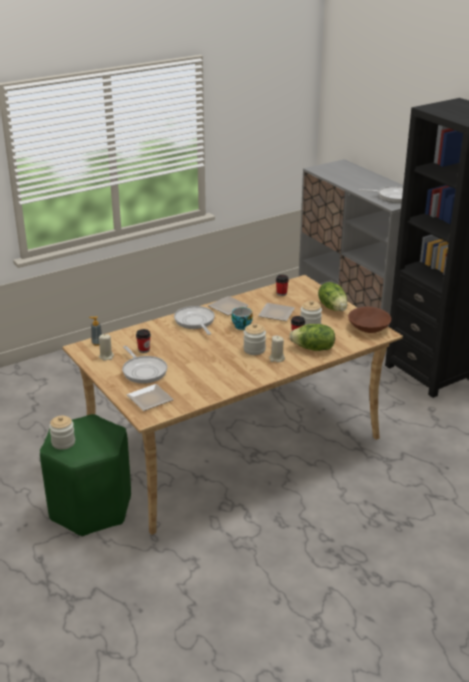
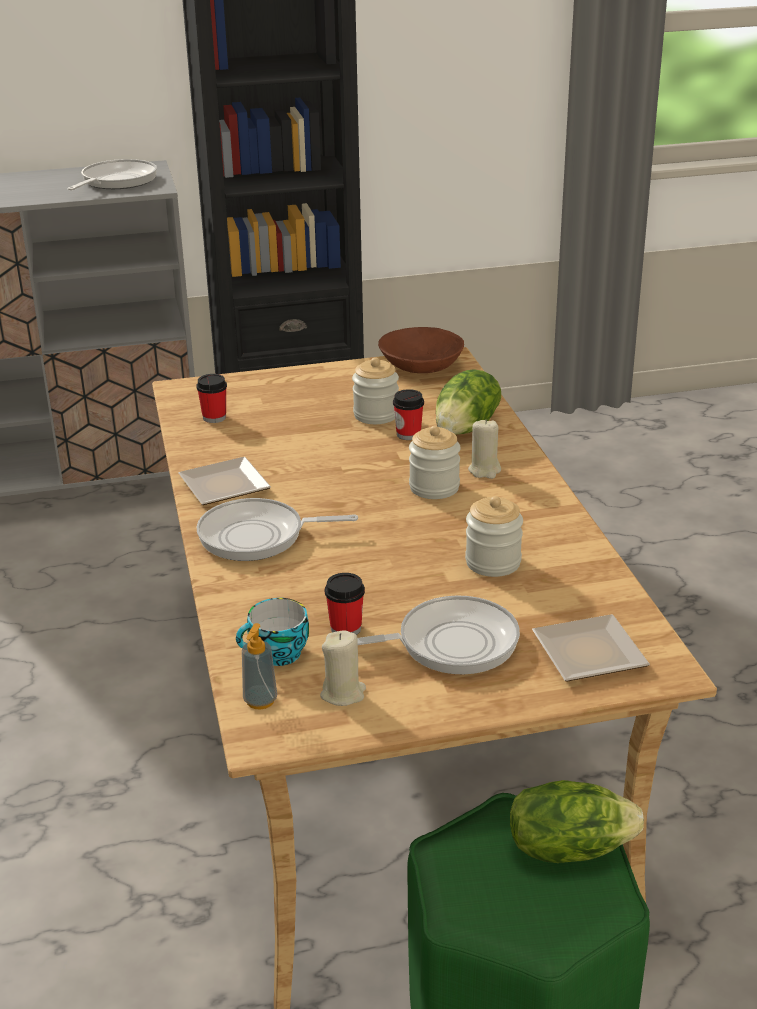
camera: 70 degrees left, 0 degrees up
(63, 442) = (536, 918): jar -> jar (493, 562)
(240, 326) = (320, 485): cup -> cup (277, 655)
(277, 314) = (303, 438): plate -> none
(333, 307) = (319, 381): lettuce -> lettuce (568, 848)

